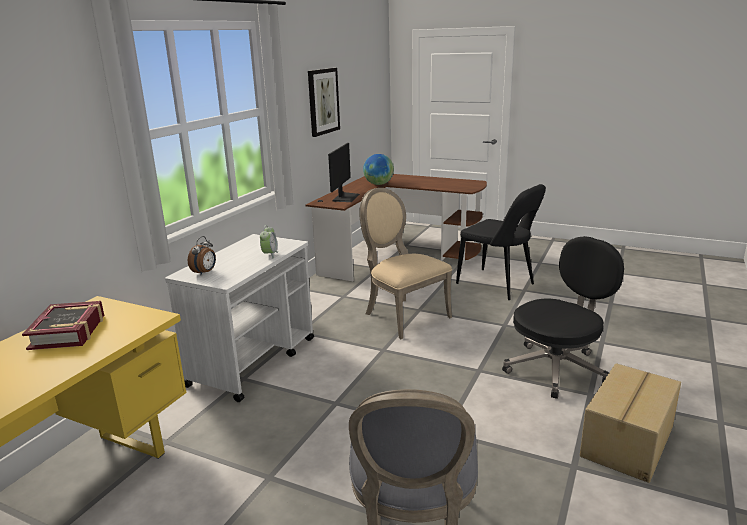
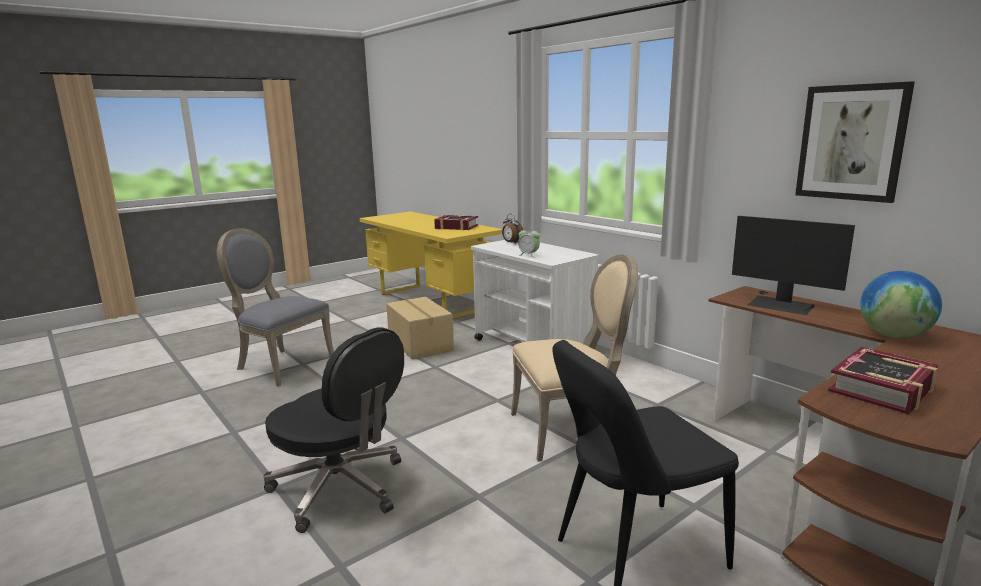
camera: 115 degrees right, 5 degrees down
(446, 185) = (882, 389): none -> book
(557, 369) = (341, 488): black office chair -> black office chair turned 45 degrees counterclockwise
(629, 441) = (203, 471): cardboard box -> cardboard box (419, 344)

